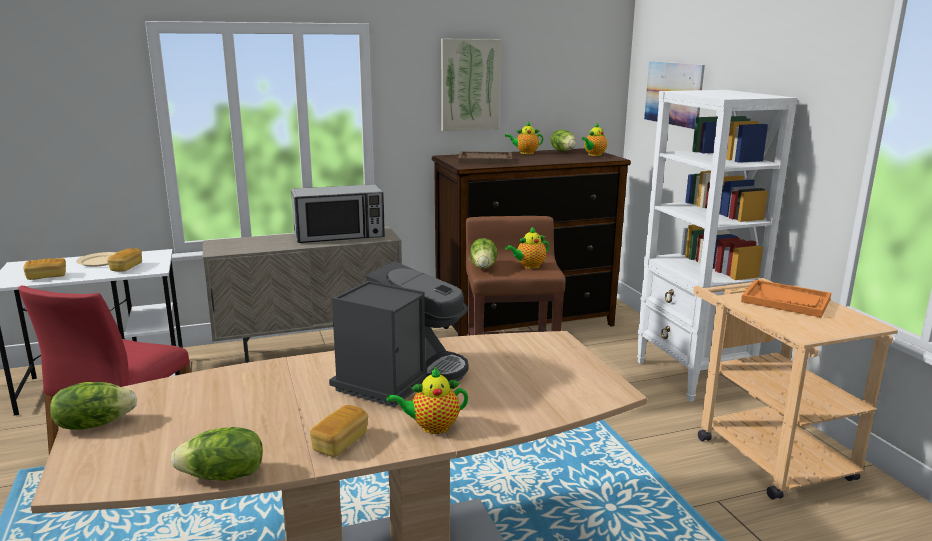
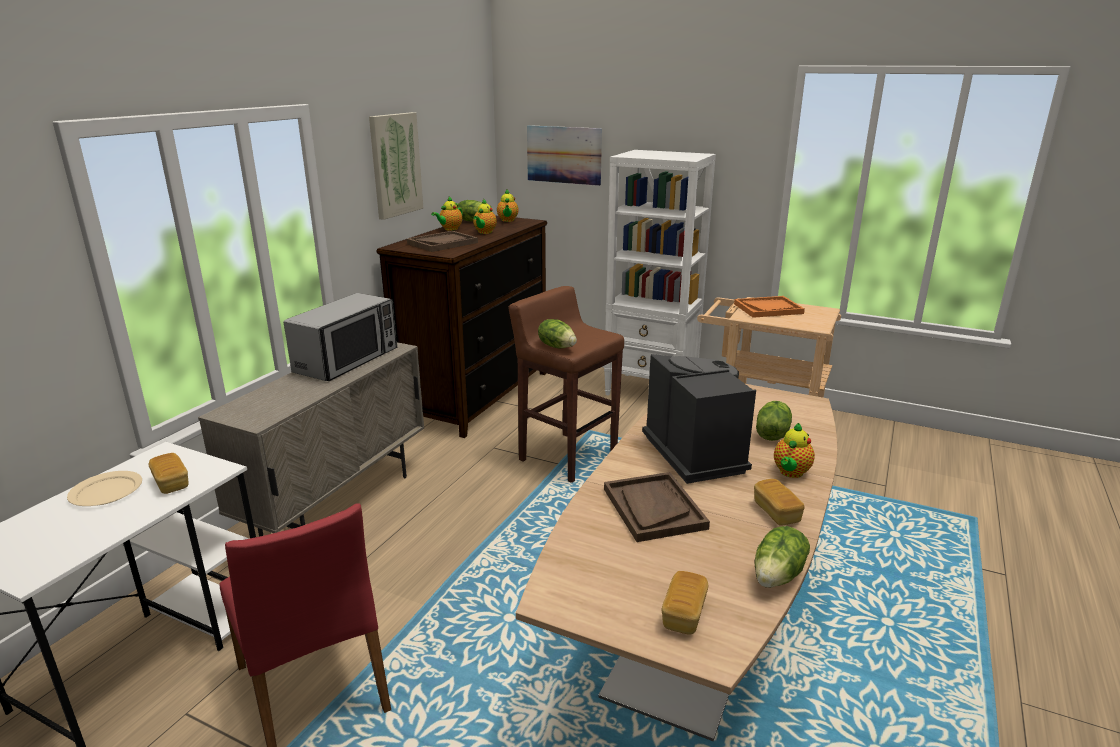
camera: 45 degrees left, 5 degrees up
(47, 277) = (81, 540): bread -> bread (684, 614)
(94, 424) = (600, 612): lettuce -> lettuce (771, 434)
(274, 392) = (653, 508): none -> brown tray
(528, 266) = (584, 335): teapot -> teapot (484, 232)

